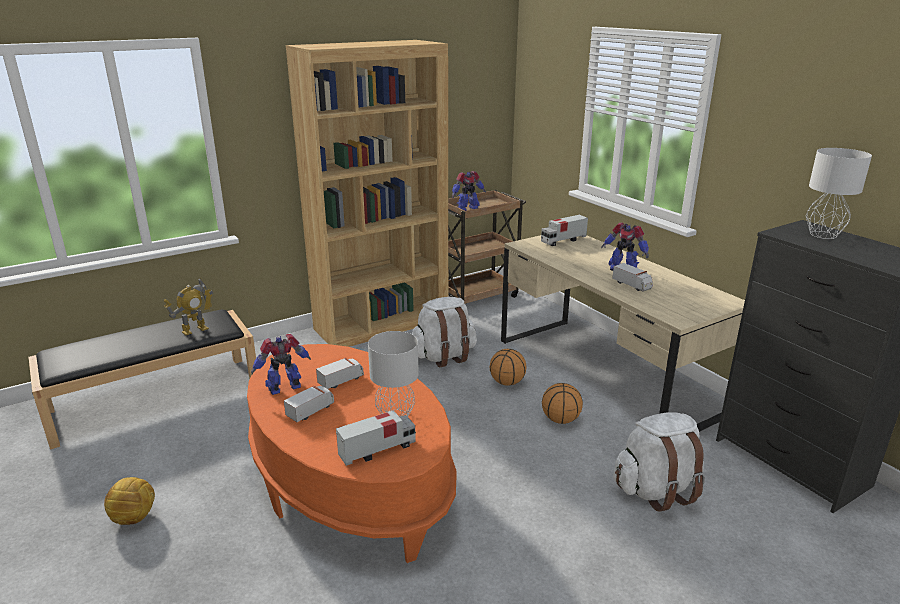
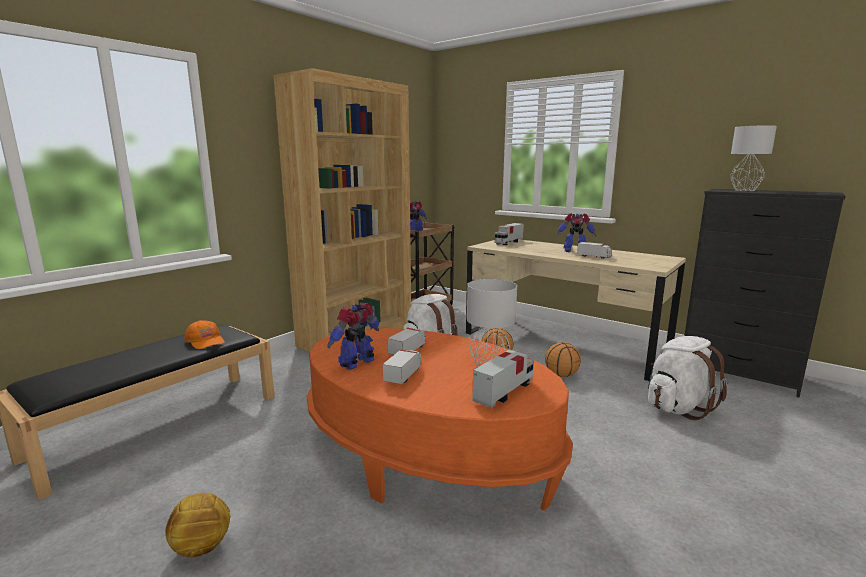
camera: 20 degrees left, 10 degrees down
(195, 330) = (205, 341): toy robot -> orange cap

